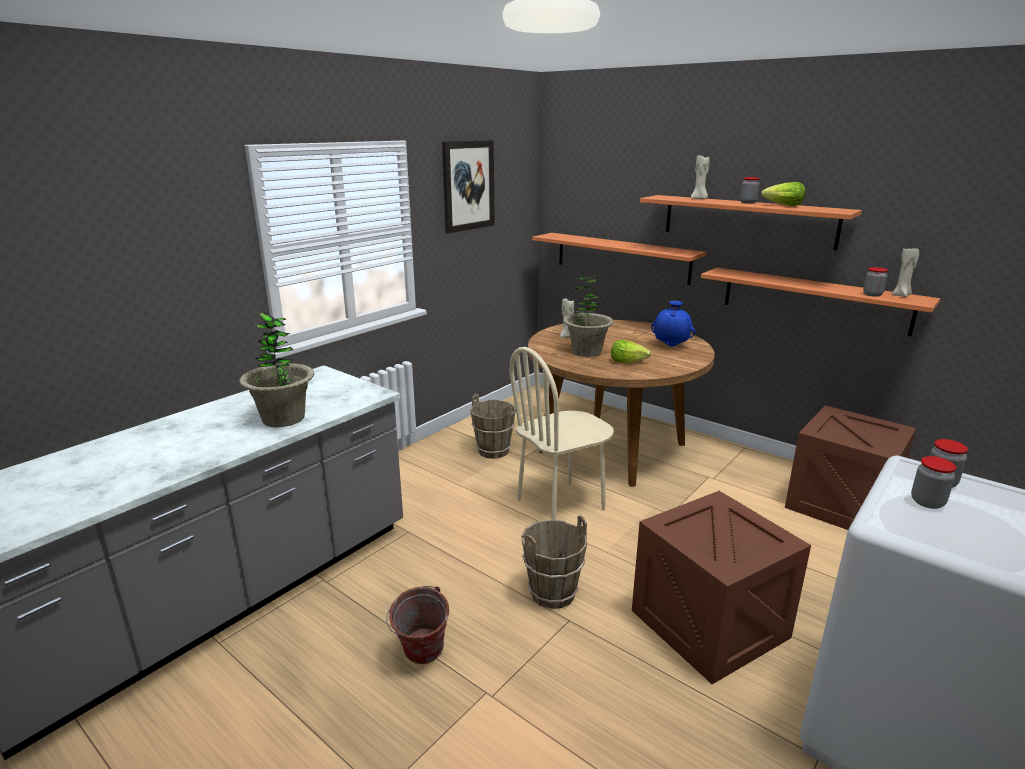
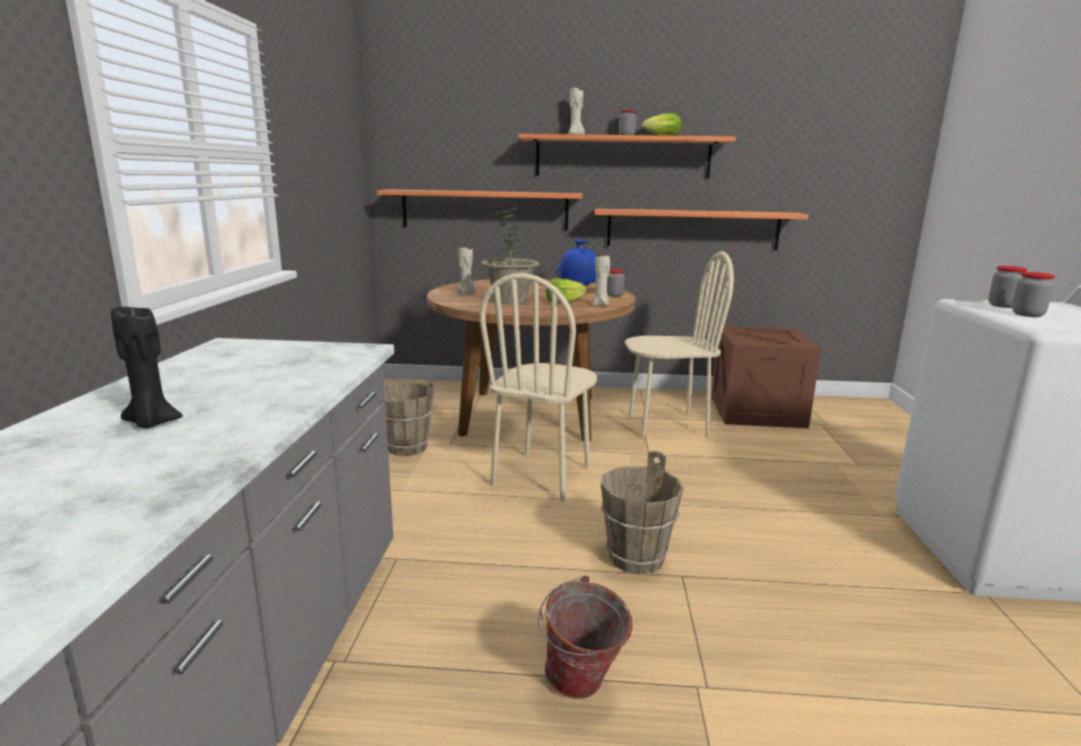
camera: 35 degrees left, 5 degrees down
(218, 427) = (151, 423): none -> black candle
(283, 418) = (264, 392): potted plant -> none
(468, 186) = (314, 112): picture -> none
(709, 624) = (790, 528): crate -> none
(723, 492) = (667, 425): none -> beige chair
(872, 294) = (753, 212): jar -> jar (614, 295)
(901, 295) = (771, 212): beige candle -> beige candle (601, 305)

